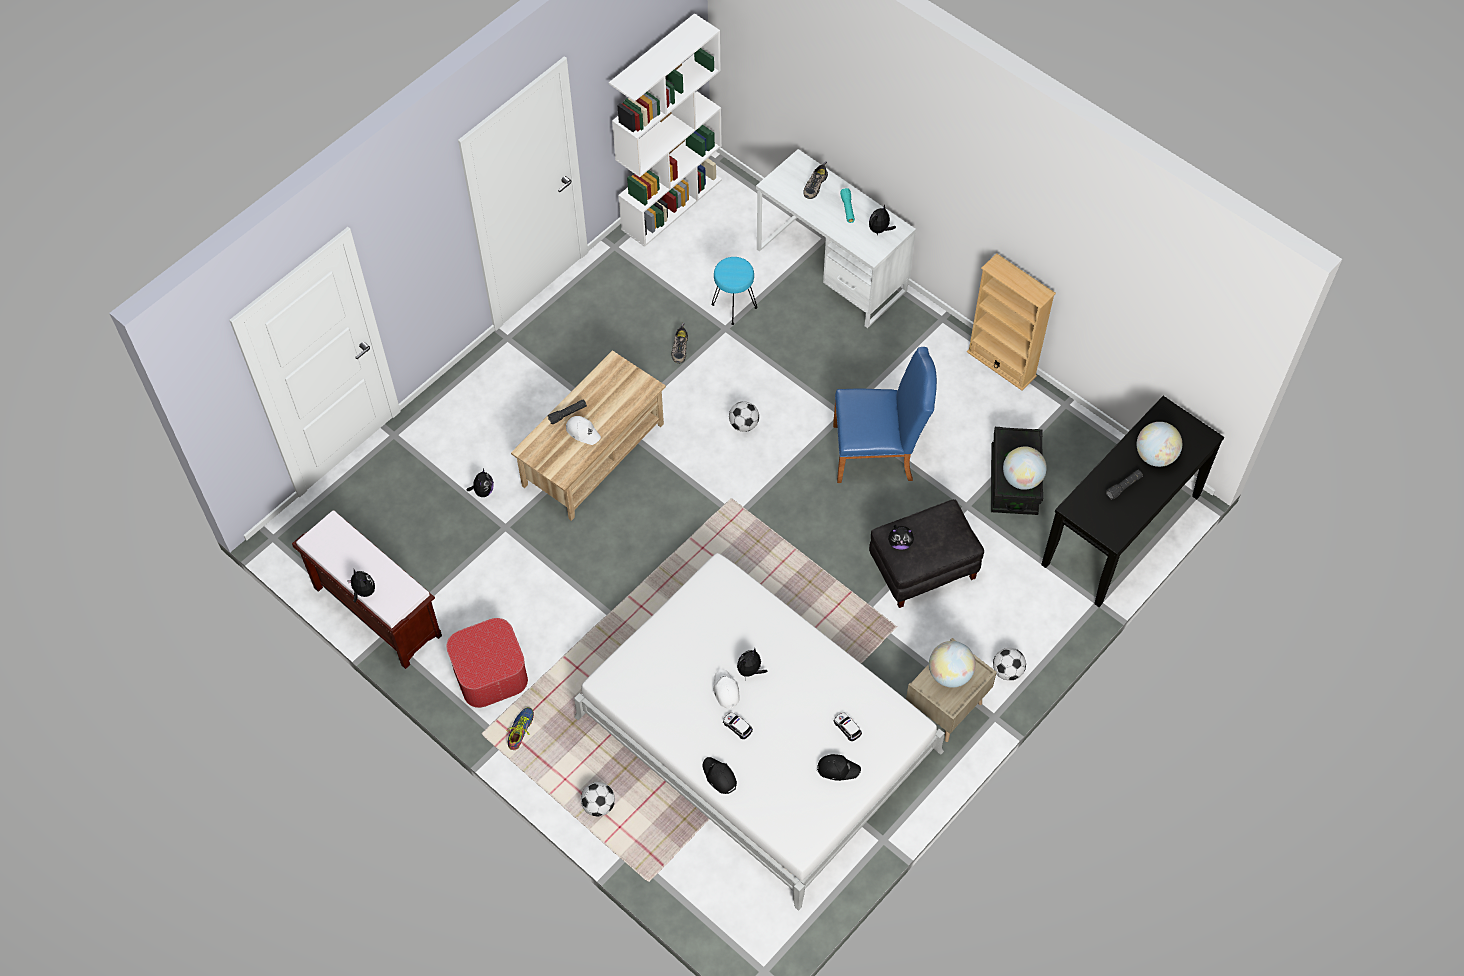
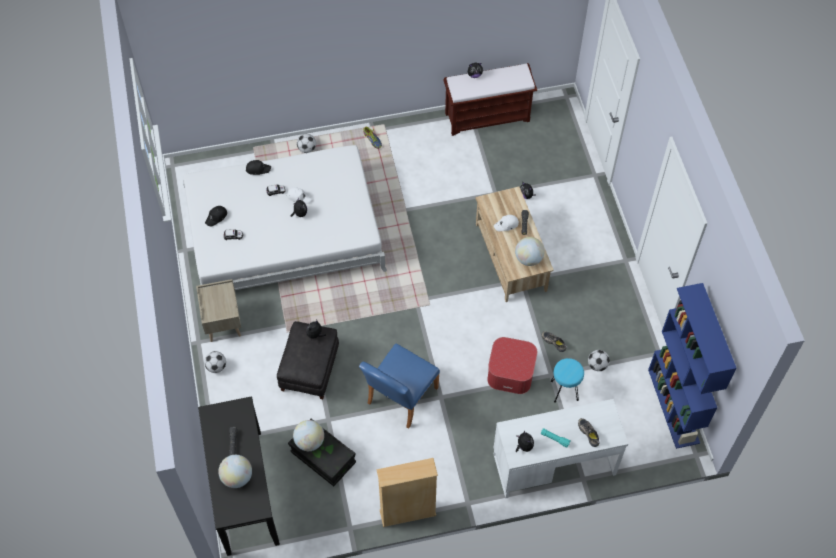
camera: 125 degrees right, 0 degrees up
(490, 672) = (414, 144): ottoman -> ottoman (511, 372)
(672, 204) = (674, 406): white bookcase -> blue bookcase
(744, 424) = (474, 341): football -> football (597, 365)
(950, 674) = (221, 303): globe -> globe (528, 259)

